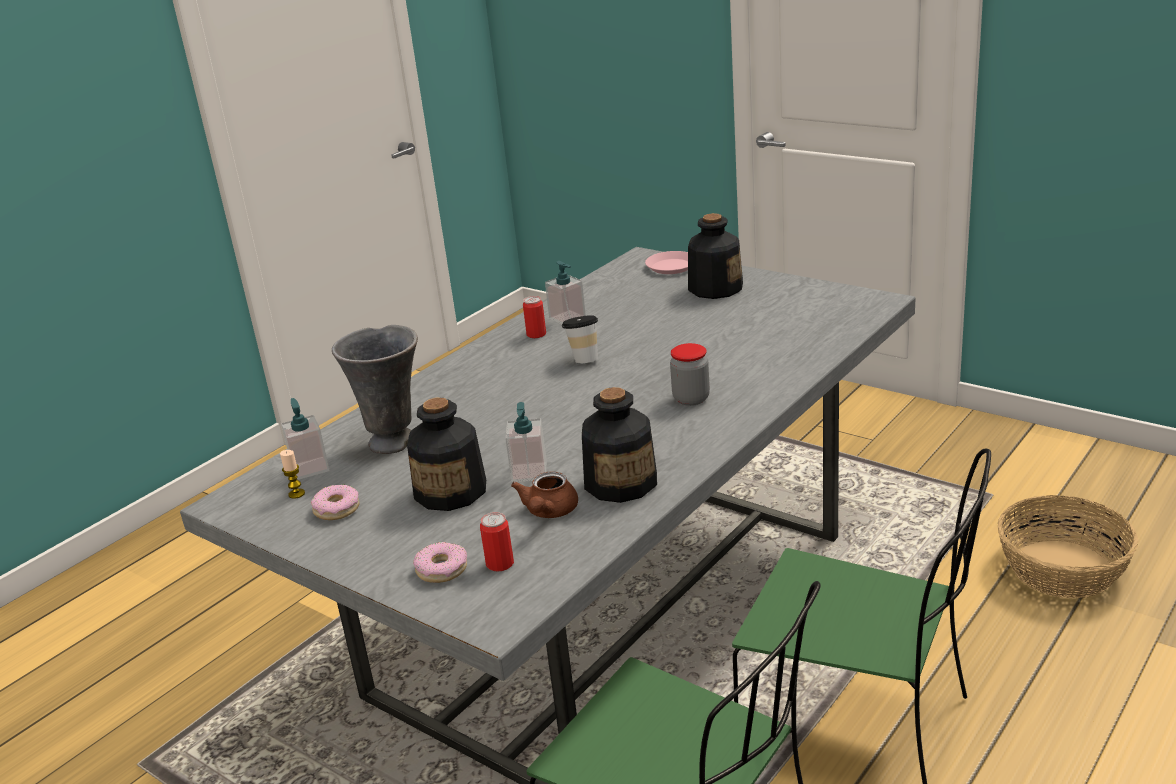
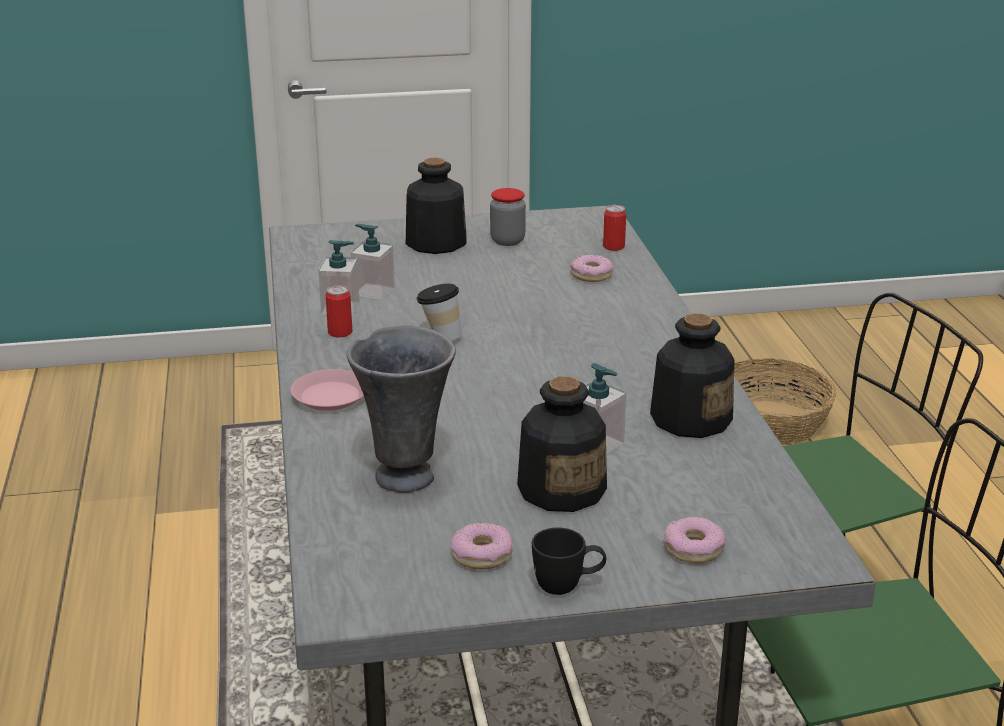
camera: 50 degrees left, 0 degrees up
(296, 494) = (406, 563): candle -> none
(310, 468) = (365, 536): soap dispenser -> soap dispenser (373, 291)
(336, 552) = (568, 586): none -> black mug
(500, 564) = (729, 519): can -> can (613, 247)
(548, 512) = (682, 465): brown teapot -> none
(671, 267) = (350, 235): pink plate -> pink plate (329, 396)
(691, 399) = (607, 335): jar -> jar (507, 241)
(774, 348) = (591, 275): none -> donut

